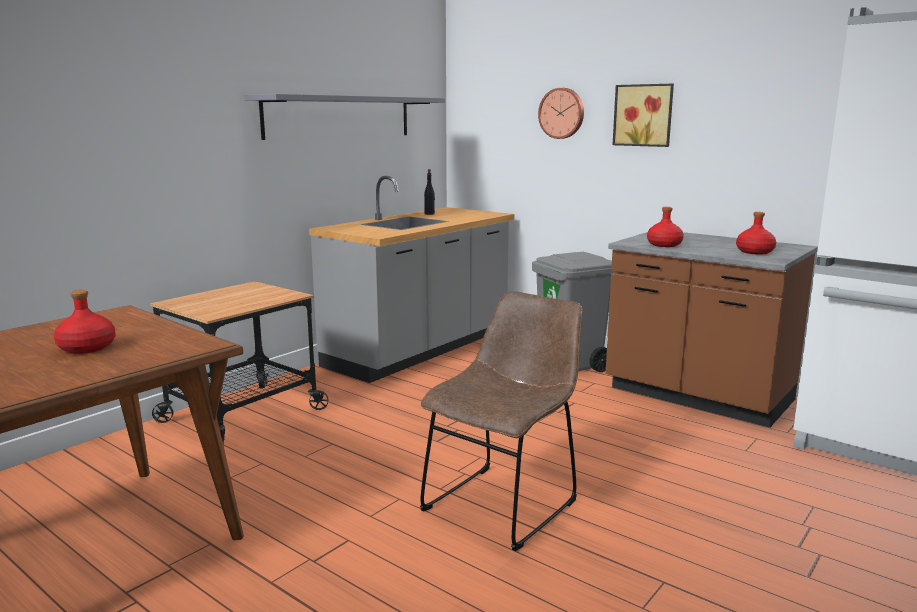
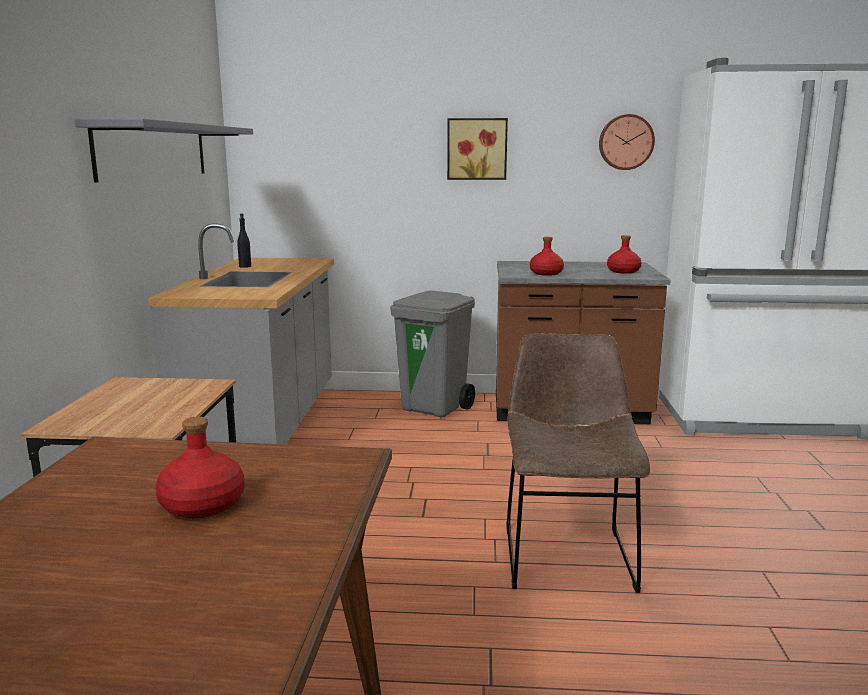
camera: 35 degrees left, 0 degrees up
(562, 113) = (384, 147): wall clock -> wall clock (626, 142)

